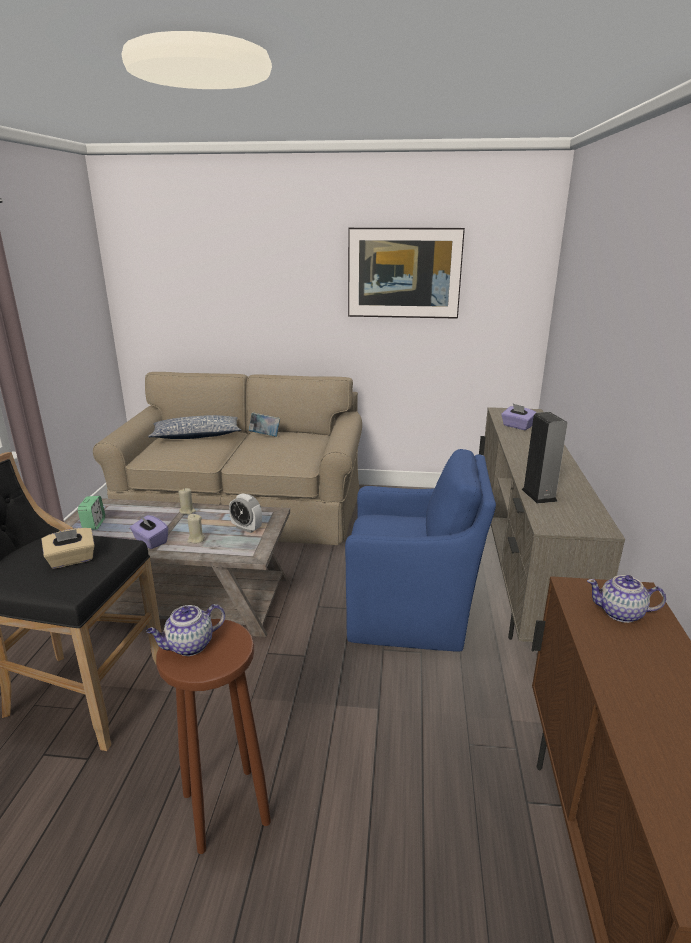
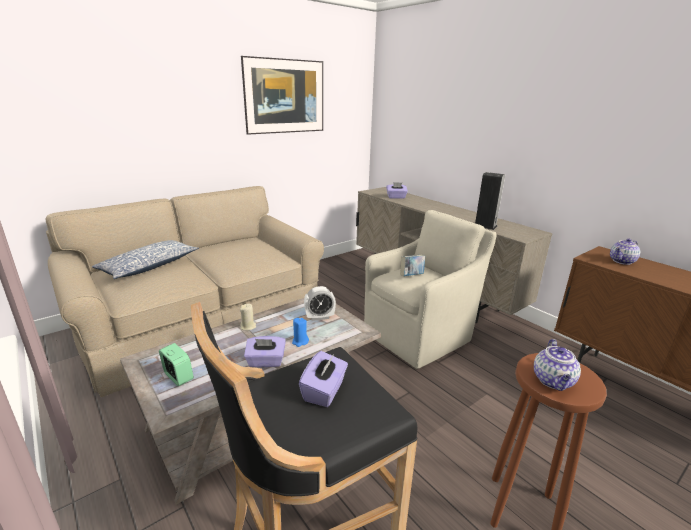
camera: 45 degrees left, 0 degrees up
(72, 560) = (324, 391): beige tissue box -> purple tissue box
(196, 539) = (300, 342): beige candle -> blue candle
(265, 435) = (214, 249): book -> book (411, 276)
(411, 614) = (420, 335): blue armchair -> beige armchair

